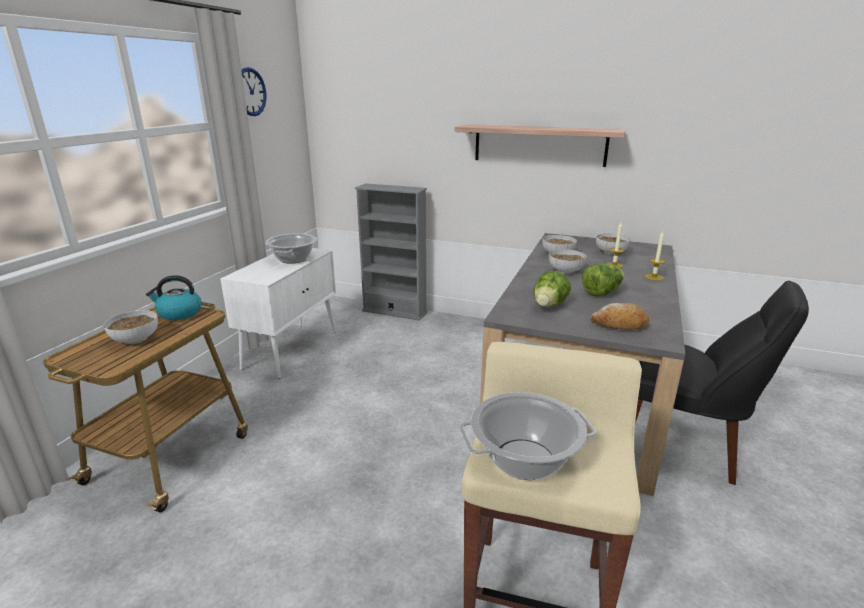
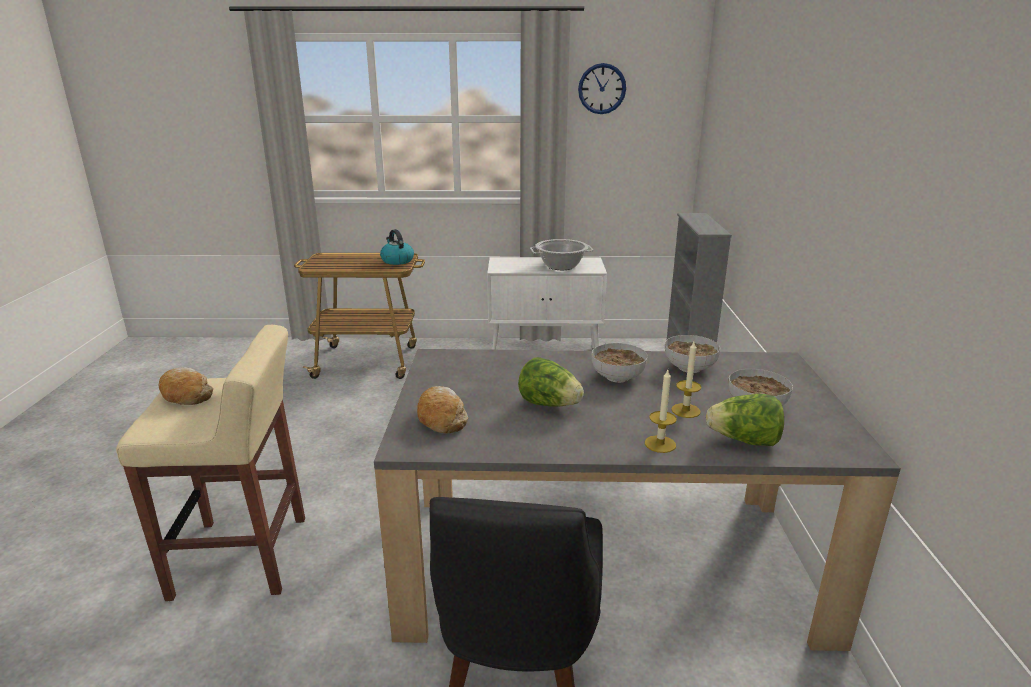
camera: 70 degrees right, 0 degrees up
(136, 339) = (352, 262): bowl -> none
(524, 460) = (185, 395): cooking pot -> bread
(539, 145) = (811, 202): shelf -> none
(549, 306) = (478, 375): lettuce -> lettuce (744, 441)

